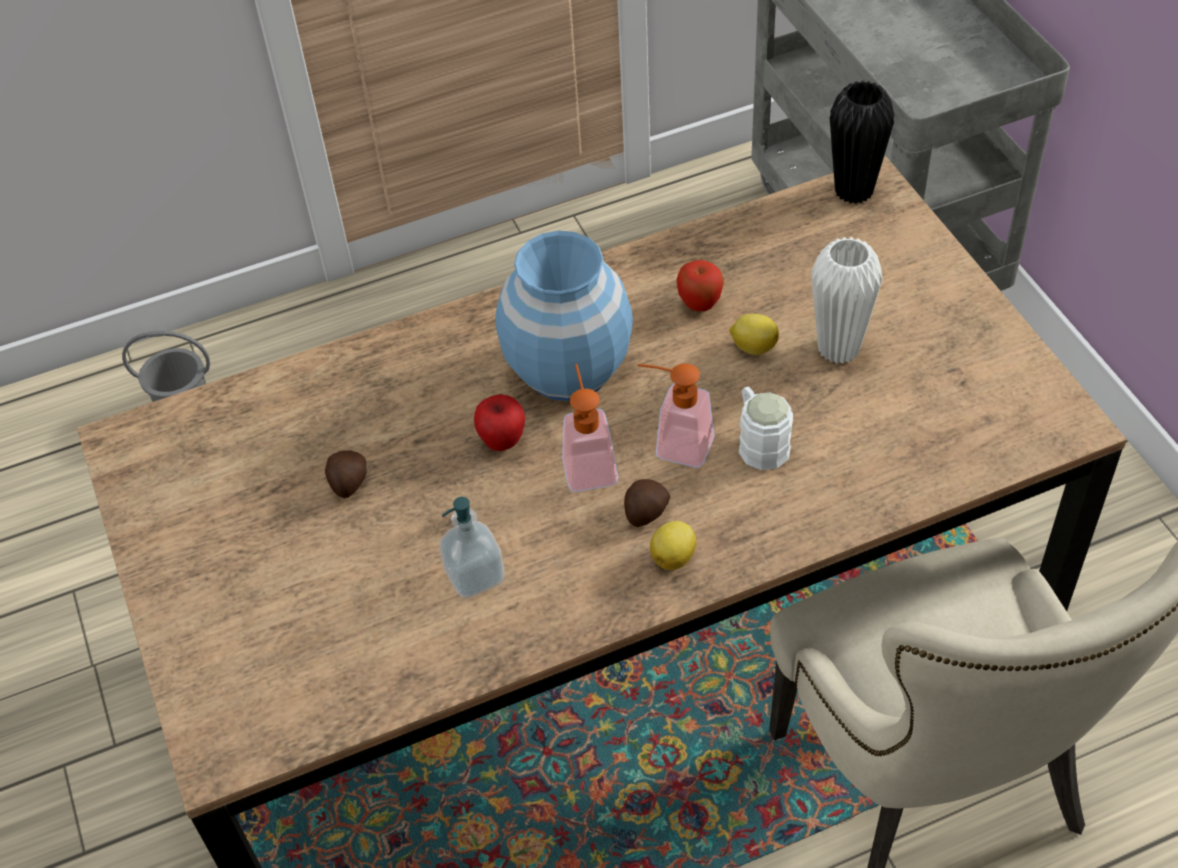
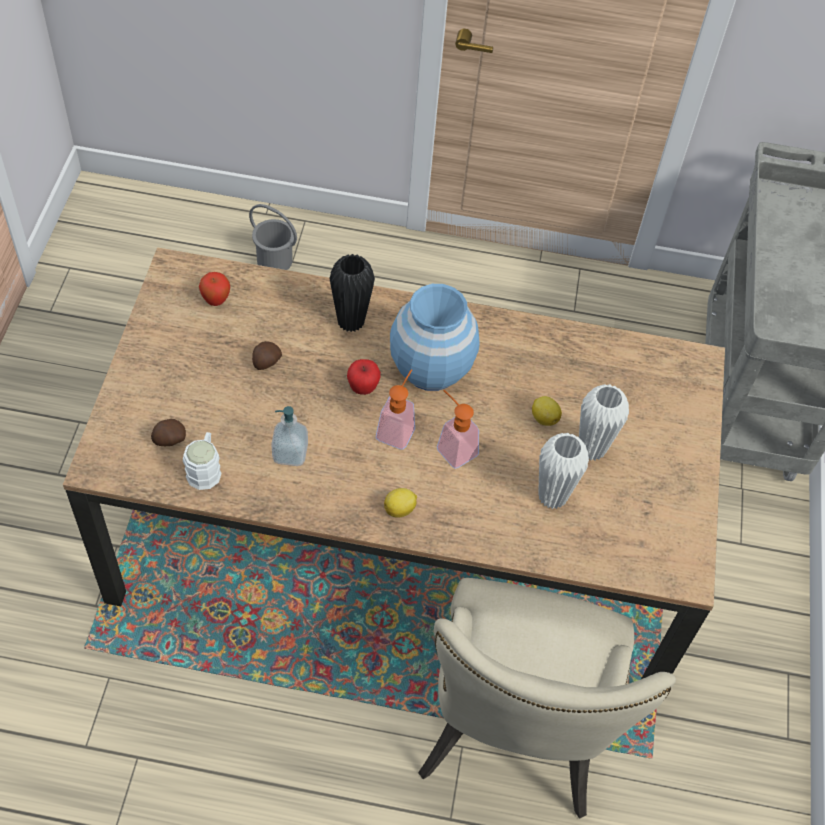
camera: 25 degrees right, 5 degrees up
(645, 513) = (404, 476): potato -> potato (169, 440)
(699, 305) = (535, 374): apple -> apple (216, 300)
(759, 442) = (500, 475): white mug -> white mug (205, 468)
(842, 429) = (552, 496): none -> white vase
(854, 191) = (685, 359): black vase -> black vase (351, 321)

